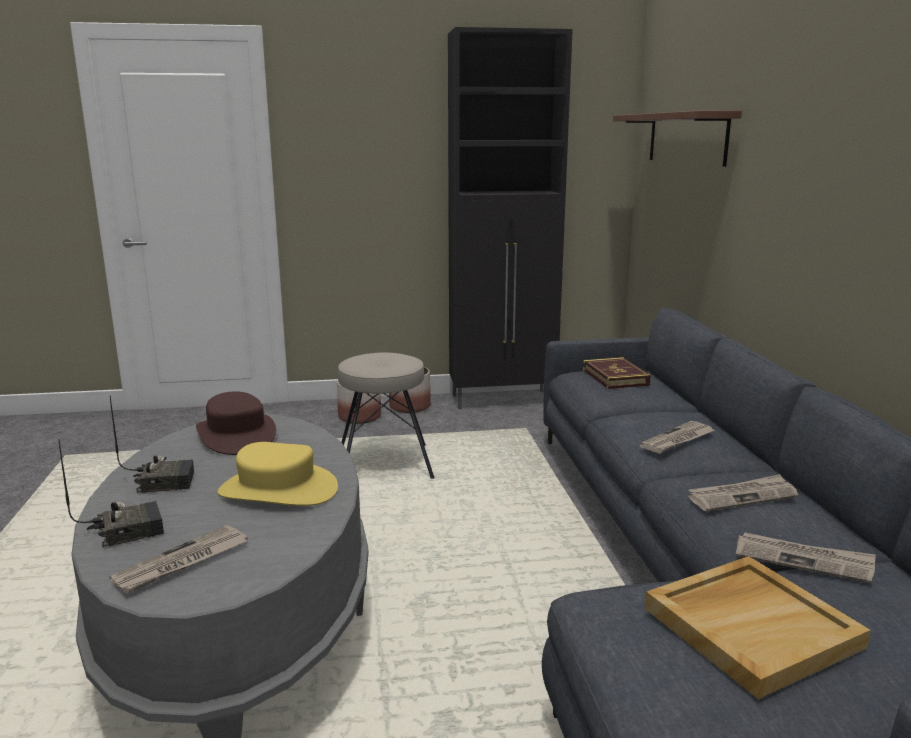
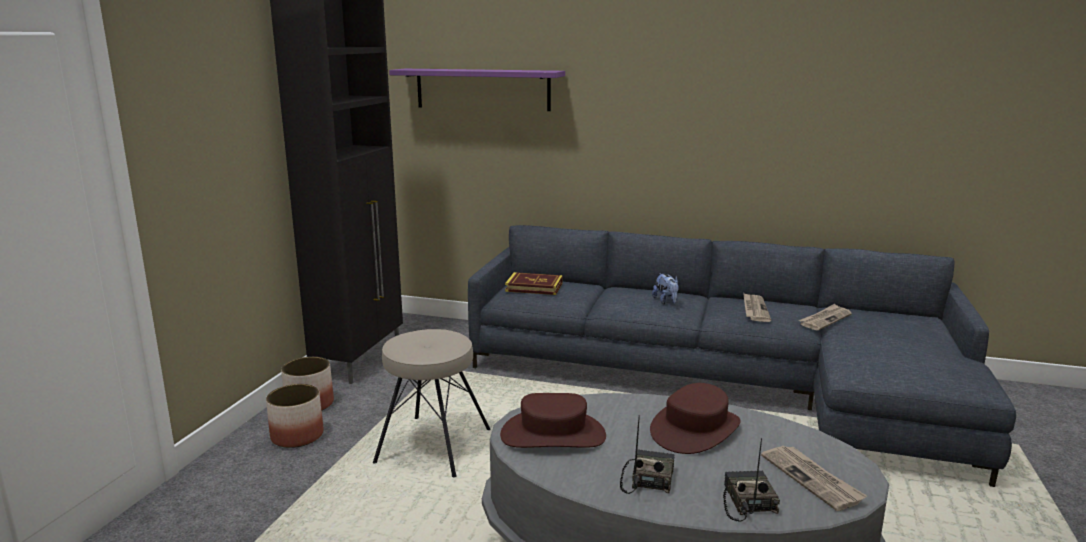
camera: 65 degrees left, 0 degrees up
(278, 490) = (695, 429): yellow hat -> brown hat
(677, 440) = (666, 301): newspaper -> plush toy
(686, 138) = (482, 89): brown shelf -> purple shelf
(751, 626) = (887, 345): beige tray -> none

